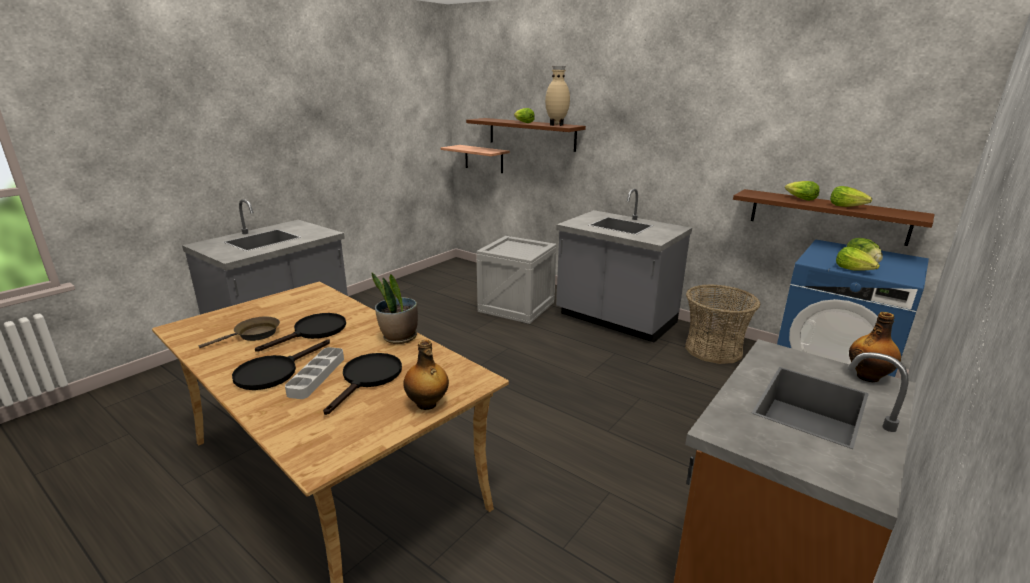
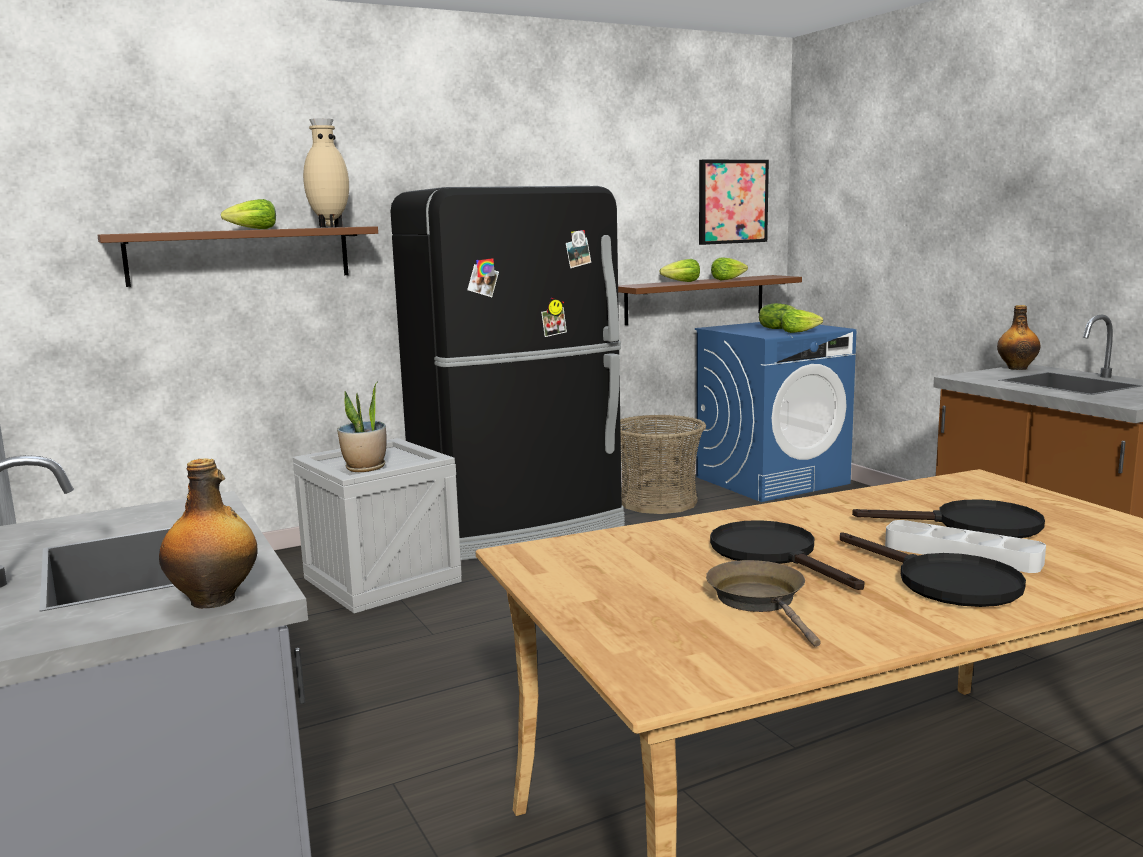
camera: 65 degrees left, 10 degrees down
(368, 378) = (973, 526): black frying pan -> black frying pan turned 150 degrees clockwise
(399, 338) = (828, 505): potted plant -> potted plant (365, 468)
(427, 404) = (1050, 502): bottle -> bottle (215, 600)
(484, 159) = (106, 328): shelf -> none
(615, 319) = (520, 528): grey counter -> black fridge
(895, 136) = (732, 202): none -> picture

